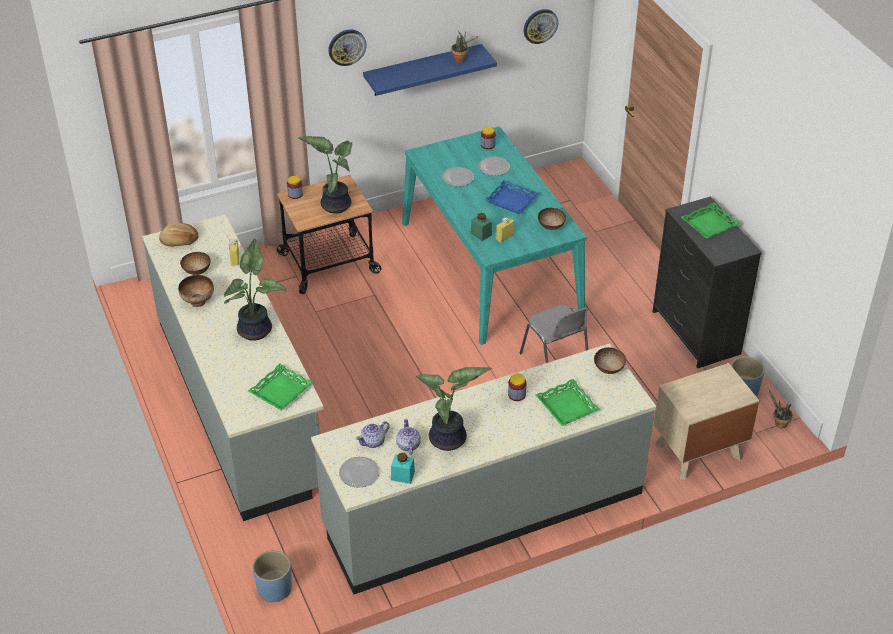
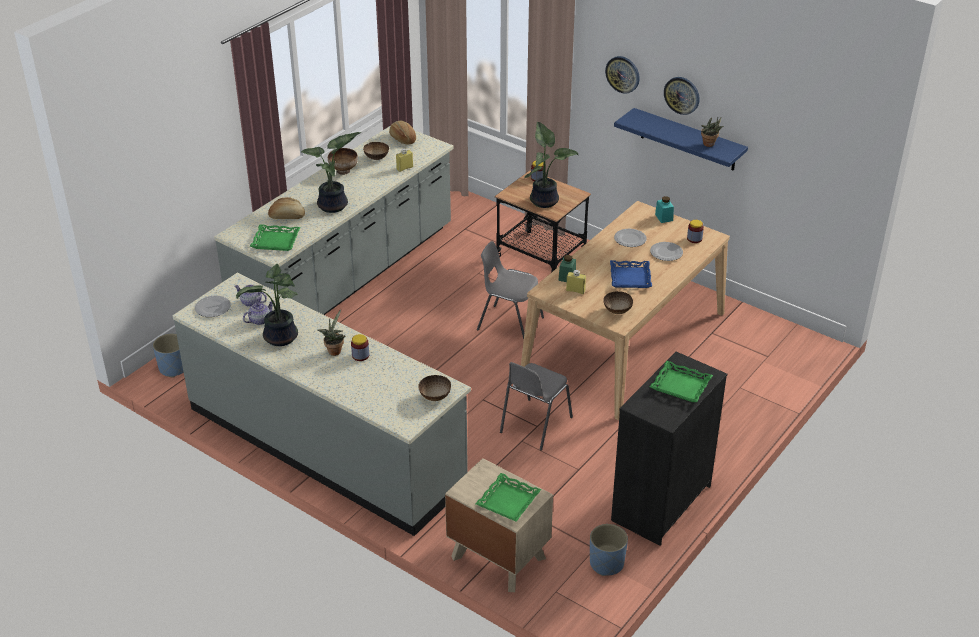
camera: 60 degrees right, 5 degrees down
(244, 369) = (287, 217): none -> bread
(402, 476) = (224, 329): turquoise jar -> turquoise jar (664, 217)
(408, 322) = (509, 324): none -> grey chair
(490, 266) = (625, 342): turquoise dining table -> beige dining table
(540, 25) = (811, 164): wall clock -> wall clock (682, 95)
(567, 406) = (367, 388): green tray -> green tray (508, 501)
(778, 423) = (582, 605): potted plant -> potted plant (334, 350)

